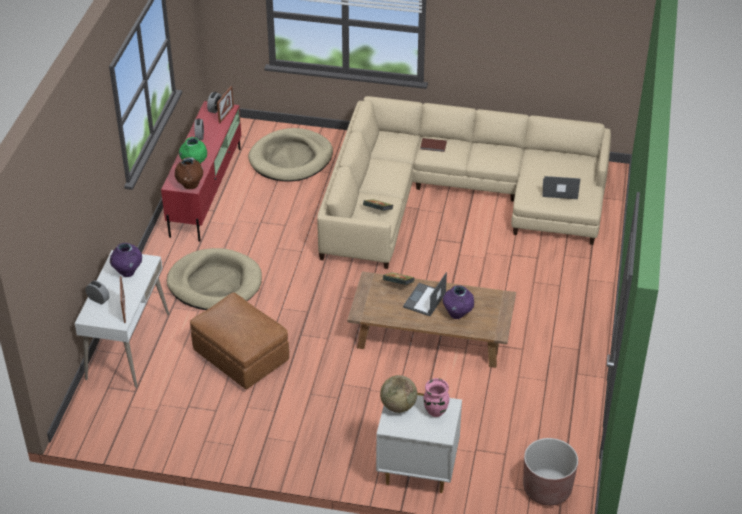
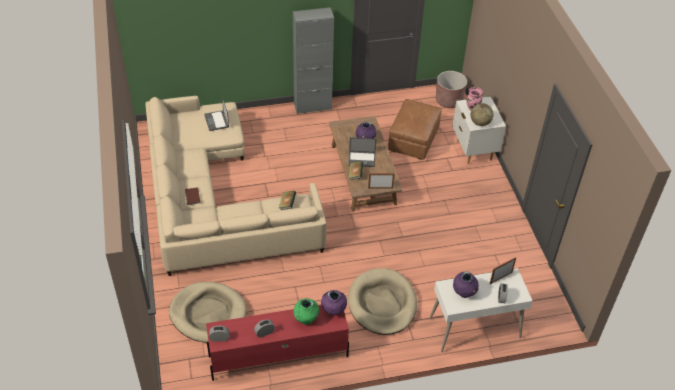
camera: 115 degrees left, 5 degrees up
(190, 185) = (334, 310): brown vase -> purple vase
(226, 115) = (225, 326): picture frame -> picture frame (380, 188)
(241, 358) = (443, 259): brown ottoman -> brown ottoman (413, 141)
(596, 326) = (312, 106): none -> grey cabinet

